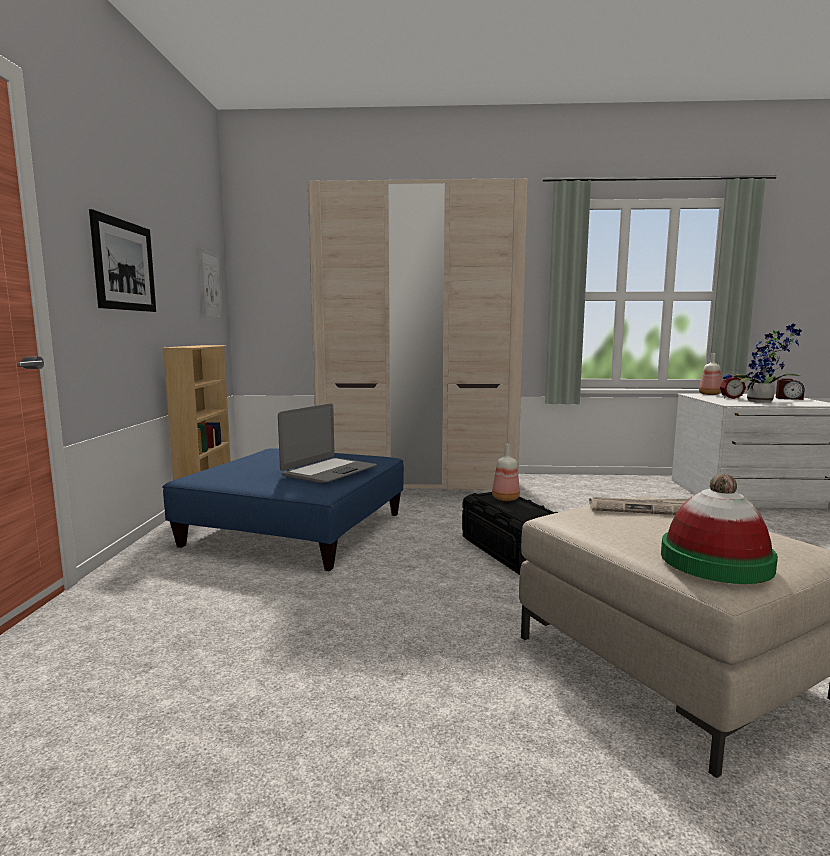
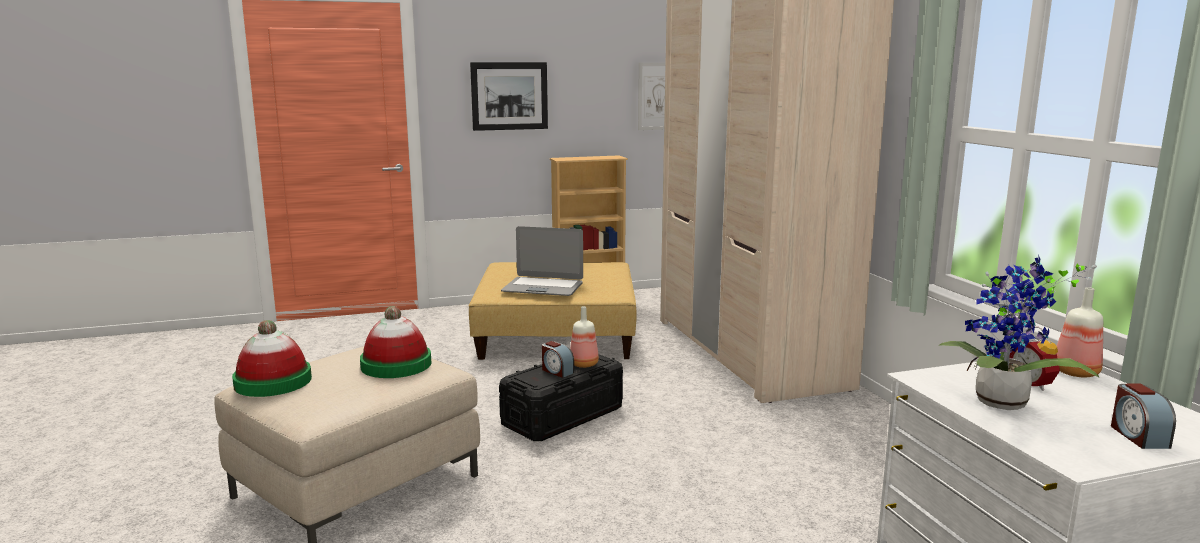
camera: 70 degrees right, 5 degrees up
(296, 529) = (557, 333): blue ottoman -> beige ottoman
(518, 507) = (557, 371): none -> alarm clock
(641, 509) = (396, 365): newspaper -> hat

